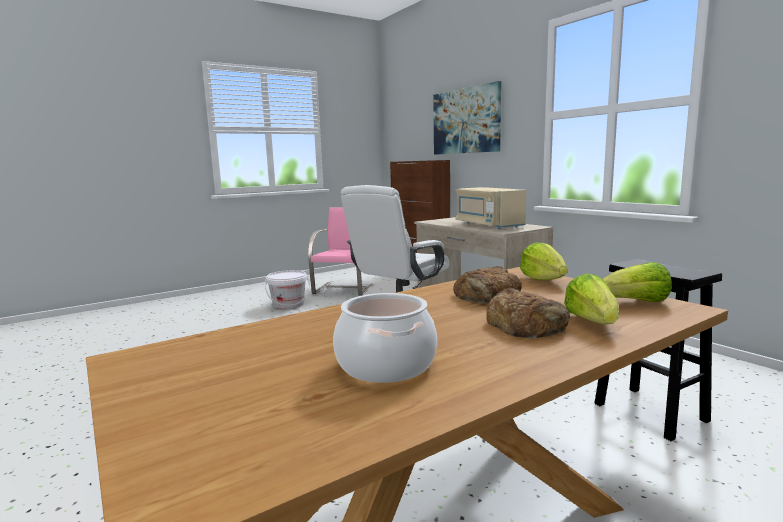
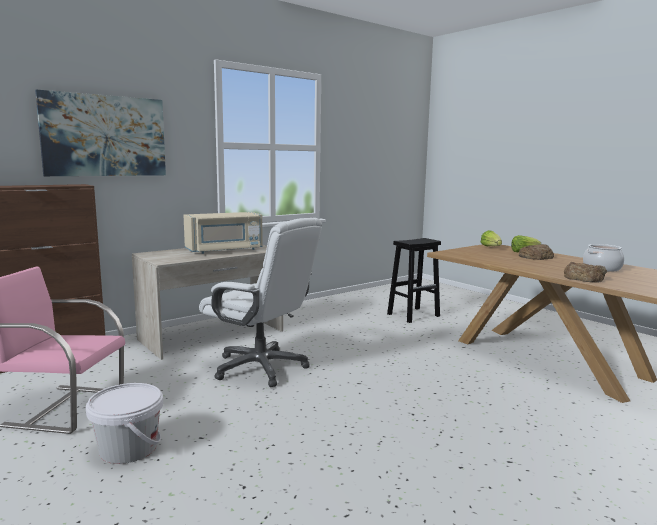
camera: 95 degrees left, 0 degrees up
(487, 295) = (497, 258): bread -> bread (584, 278)
(543, 280) = (459, 251): lettuce -> none

